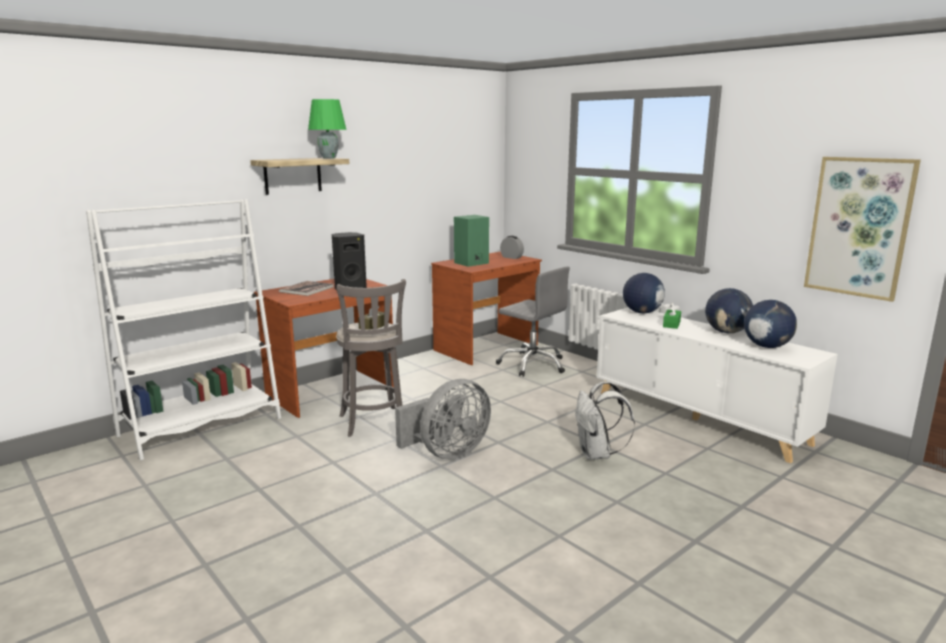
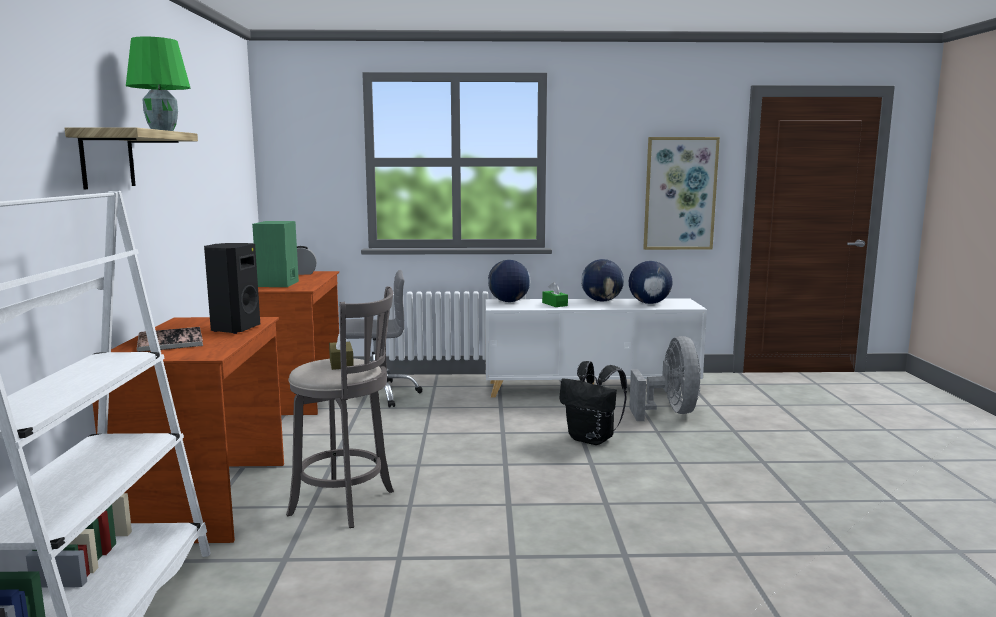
camera: 50 degrees left, 5 degrees down
(447, 453) = (487, 492): grey fan -> grey fan (670, 412)
(597, 454) = (592, 439): white backpack -> black backpack

